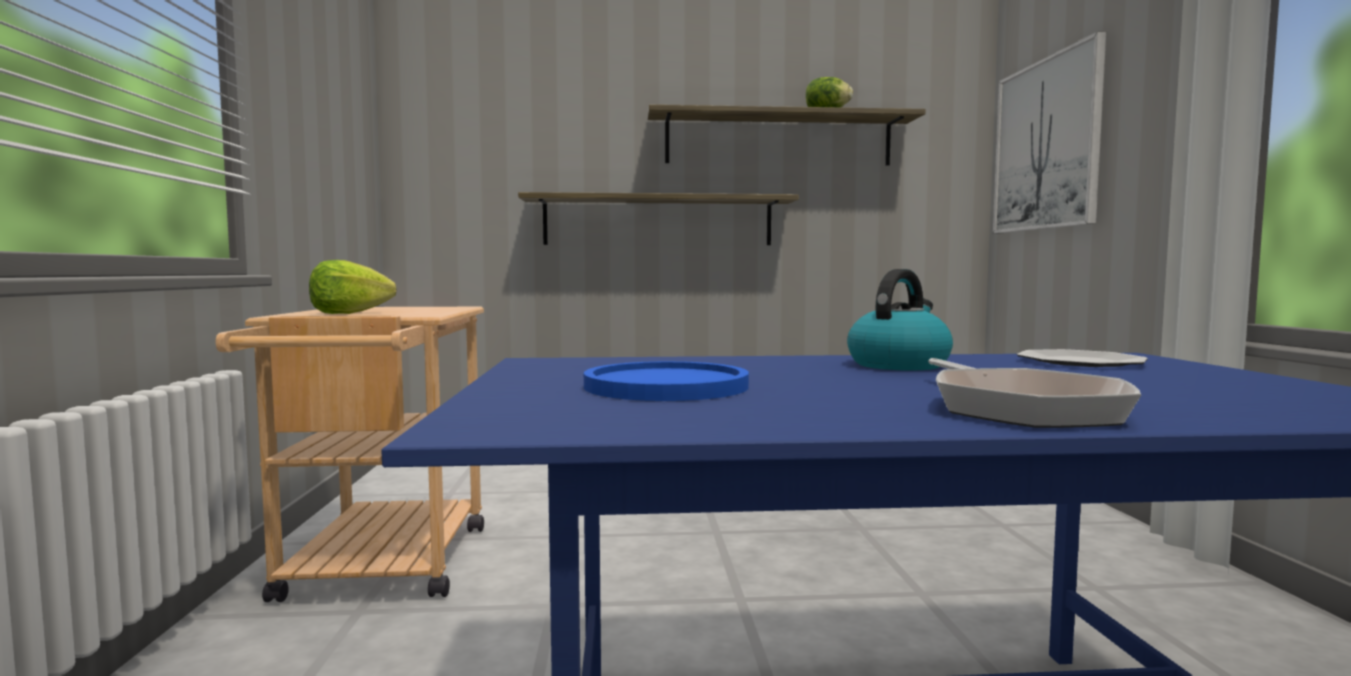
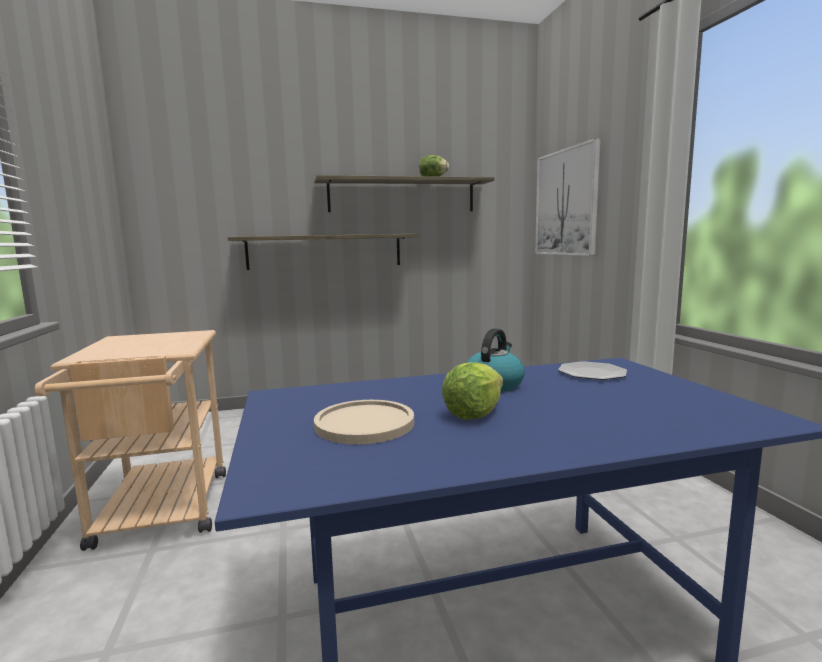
camera: 10 degrees left, 5 degrees up
(349, 313) = (124, 350): lettuce -> lettuce (474, 413)
(666, 386) = (364, 424): blue plate -> beige plate
(1019, 408) = (566, 434): frying pan -> none

